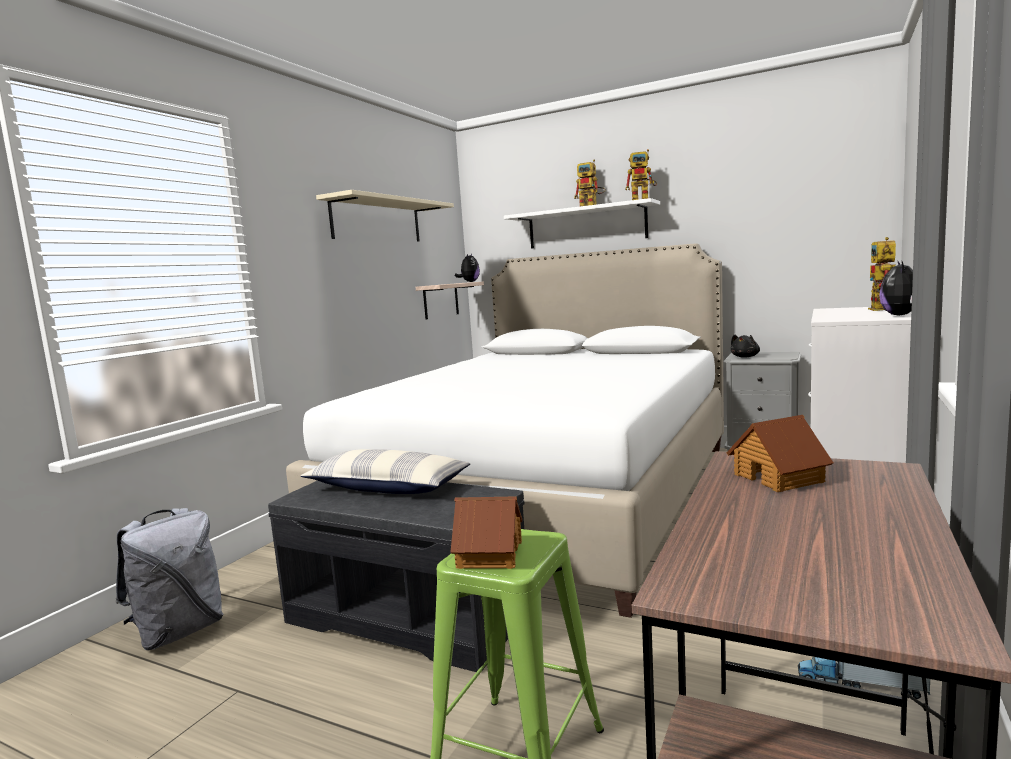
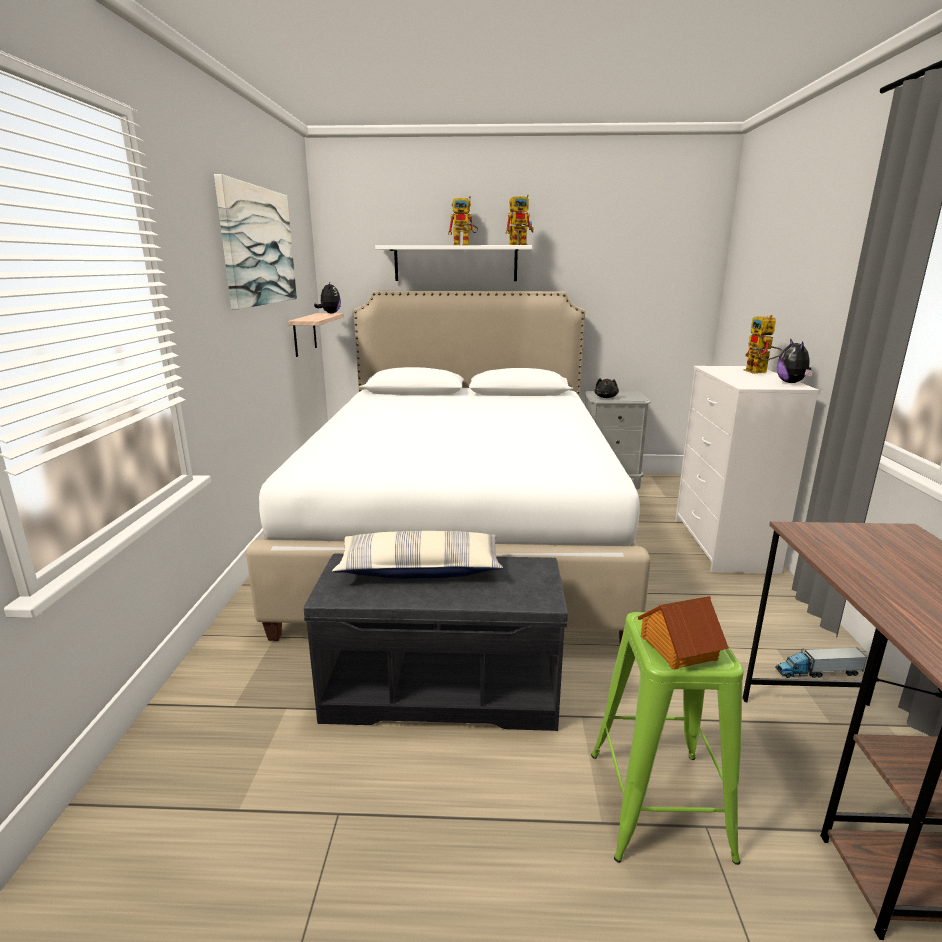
camera: 25 degrees left, 10 degrees up
(179, 632) = (196, 764): grey backpack -> none
(377, 221) = (258, 246): beige shelf -> picture
(779, 477) = (856, 548): toy house -> none

